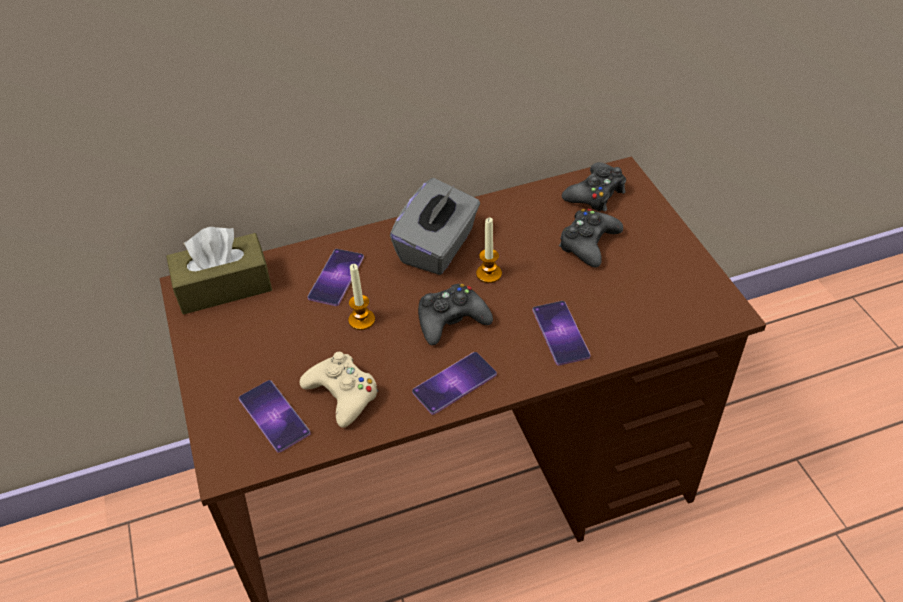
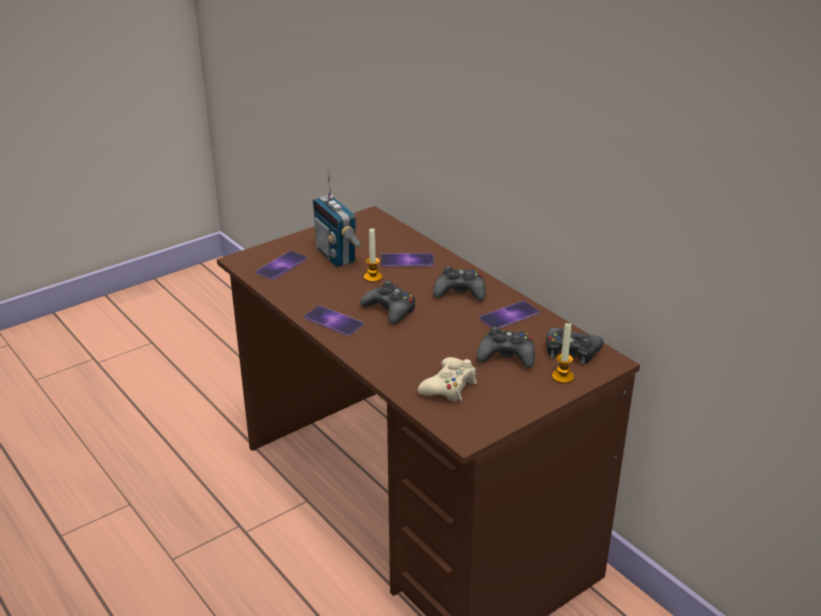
camera: 70 degrees right, 15 degrees down
(224, 287) = (377, 226): brown tissue box -> none
(283, 347) = (337, 256): none -> radio
(343, 394) = (307, 284): beige game controller -> beige game controller (449, 387)
(438, 247) = (460, 292): grey tissue box -> black game controller
(489, 274) = (445, 317): candle -> candle (562, 377)
(560, 333) = (400, 356): phone -> phone (509, 316)

